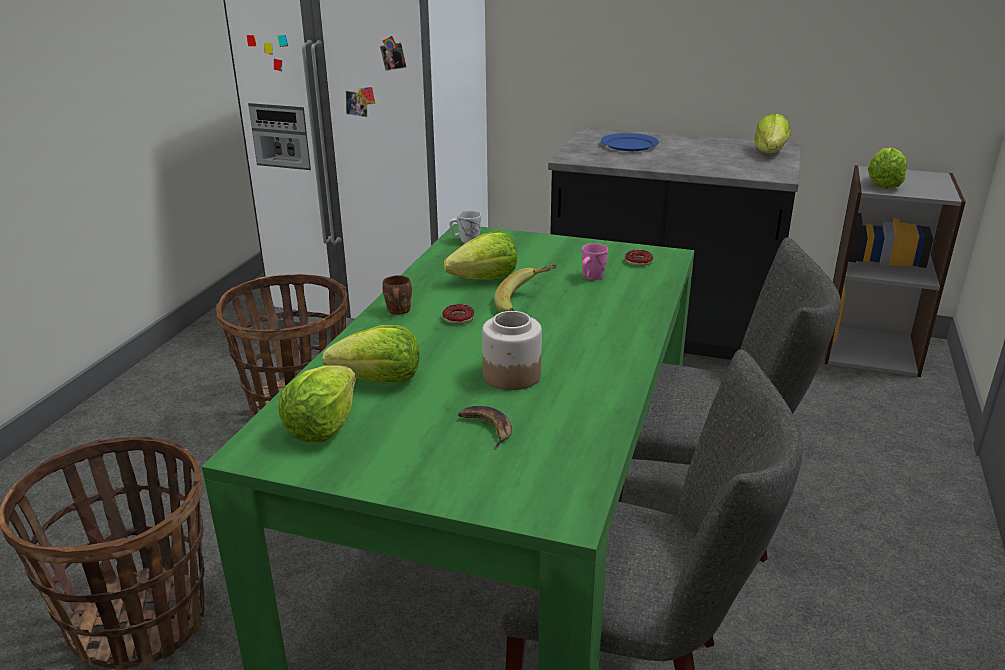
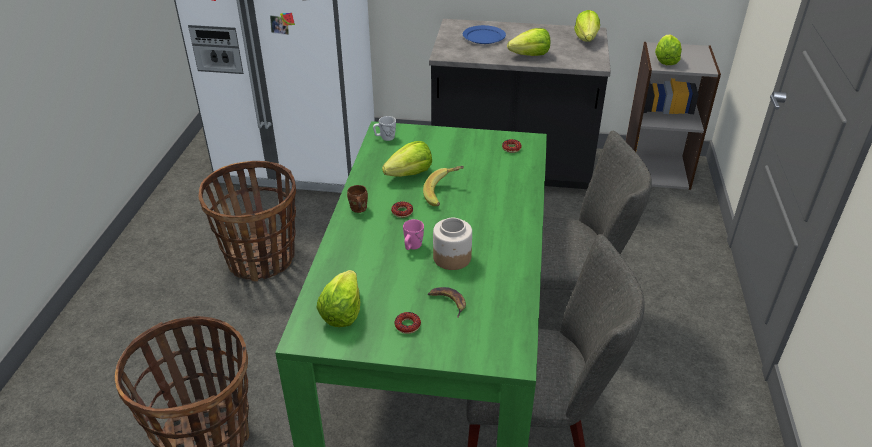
camera: 10 degrees left, 10 degrees up
(379, 380) = (366, 271): lettuce -> lettuce (530, 55)
(413, 452) = (407, 325): none -> donut
(591, 278) = (482, 166): pink mug -> pink mug (412, 247)

